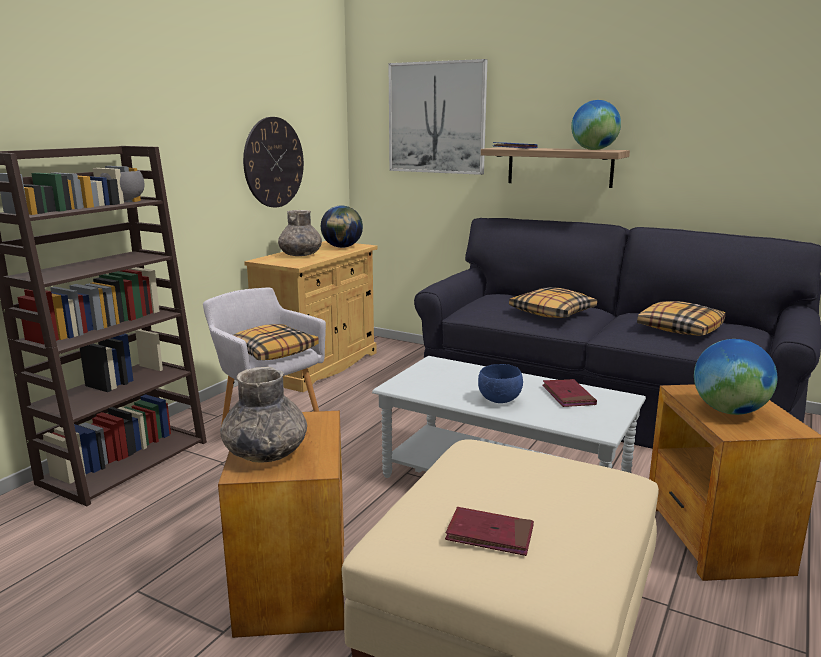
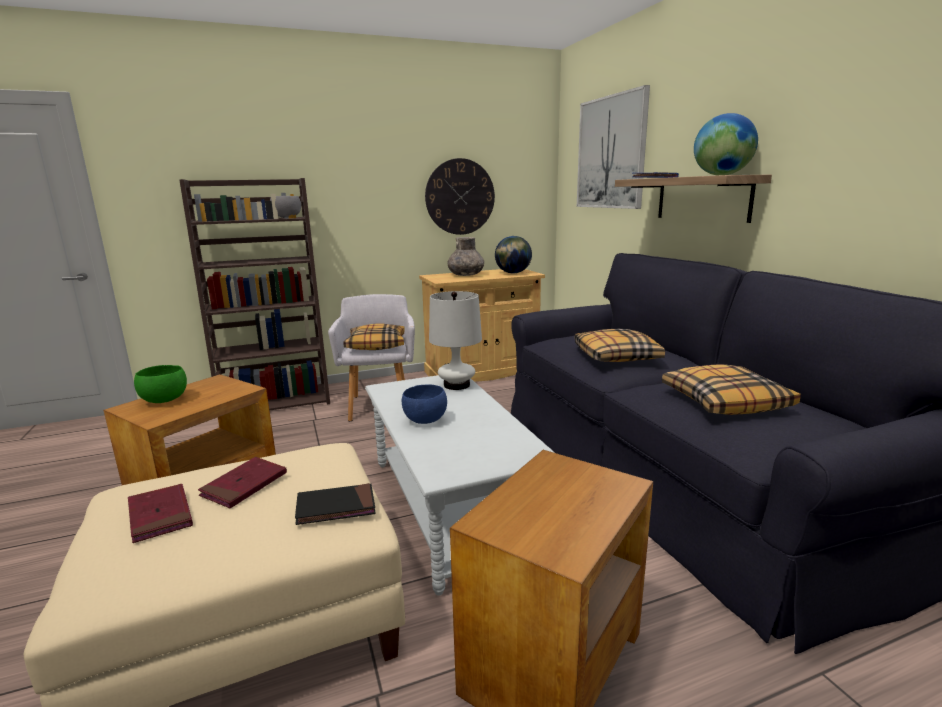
camera: 40 degrees right, 0 degrees up
(265, 453) = (164, 400): grey vase -> green bowl
(453, 367) = (456, 385): none -> white table lamp
(568, 396) = (489, 436): red book -> red book (244, 485)
(590, 474) = (336, 507): none -> black book
(729, 411) = (543, 502): globe -> none

